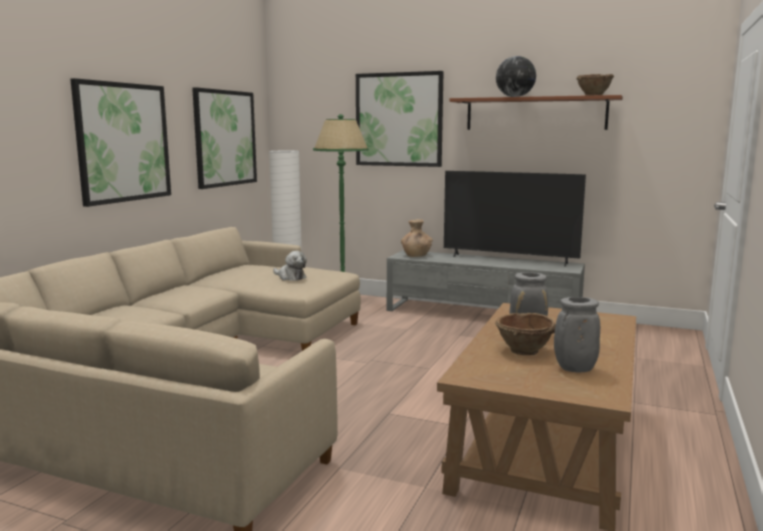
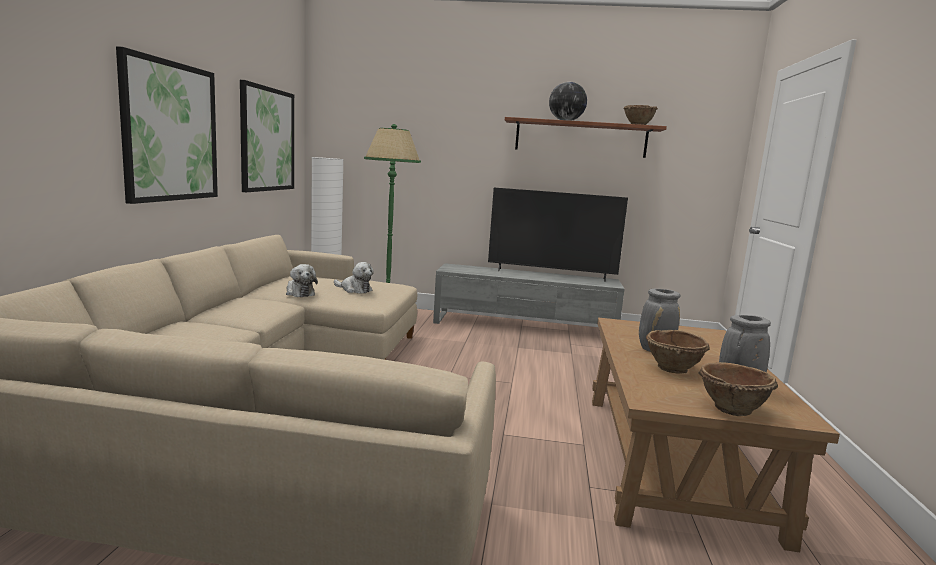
camera: 15 degrees left, 0 degrees up
(237, 281) = (299, 293): none -> plush toy
(399, 119) = (446, 135): picture -> none
(416, 255) = (462, 269): brown vase -> none
(540, 387) = (731, 409): none -> brown bowl

